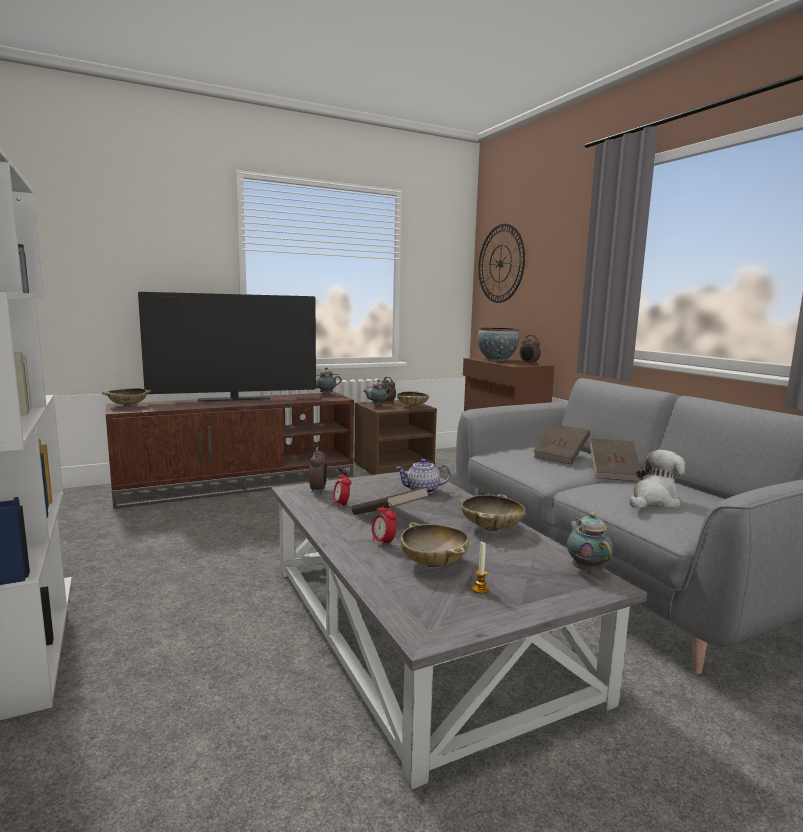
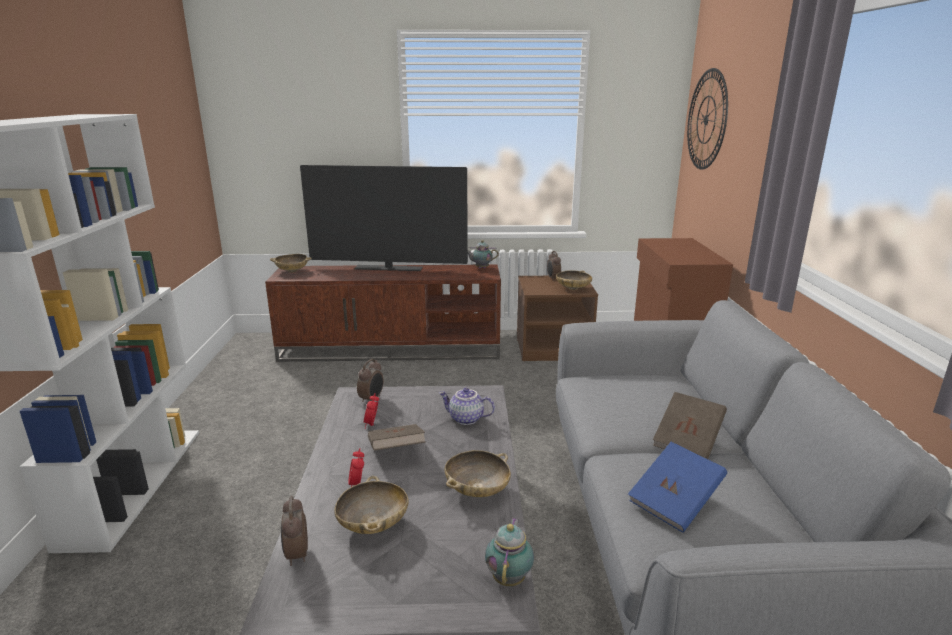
camera: 25 degrees right, 10 degrees up
(377, 406) = (535, 284): teapot -> none
(480, 589) = (379, 571): candle -> none
(497, 360) = (673, 246): bowl -> none
(529, 364) = (702, 258): alarm clock -> alarm clock (296, 555)
(561, 456) = (649, 401): brown book -> none
(653, 501) = (674, 502): plush toy -> blue book

